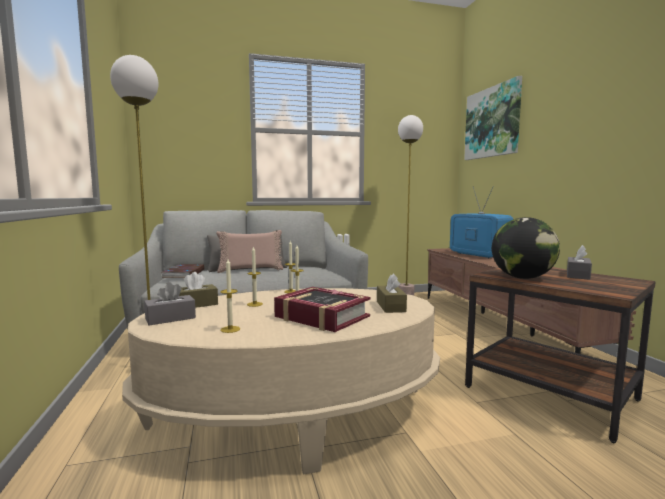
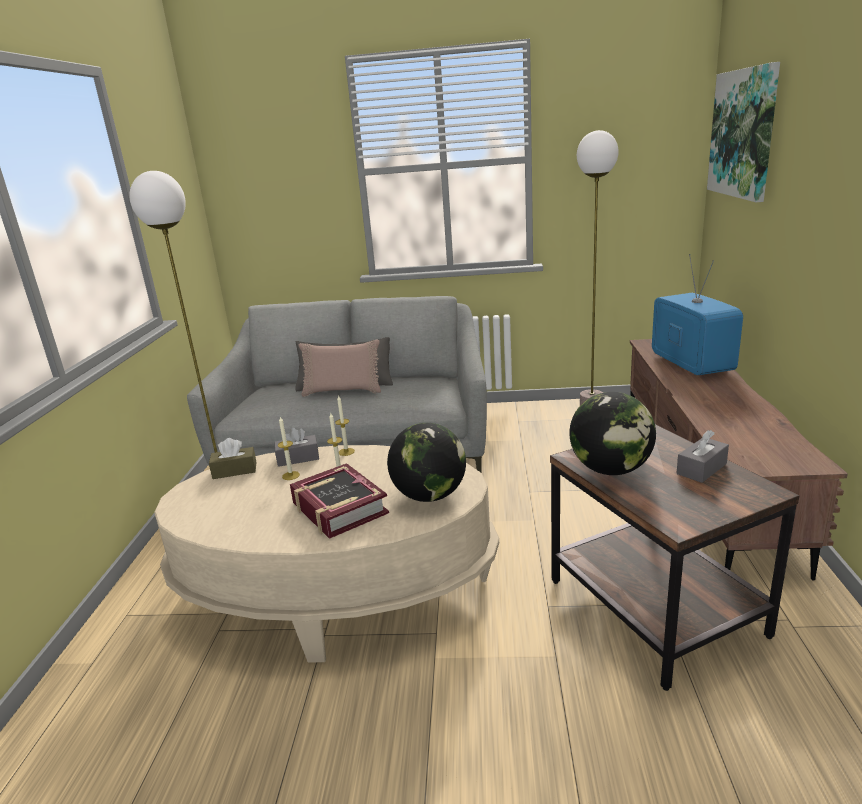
camera: 20 degrees right, 15 degrees up
(170, 318) = (198, 494): grey tissue box -> grey tissue box (298, 458)
(184, 274) = (267, 395): book -> none
(230, 329) = (238, 520): candle -> none
(391, 306) = (429, 495): brown tissue box -> globe

